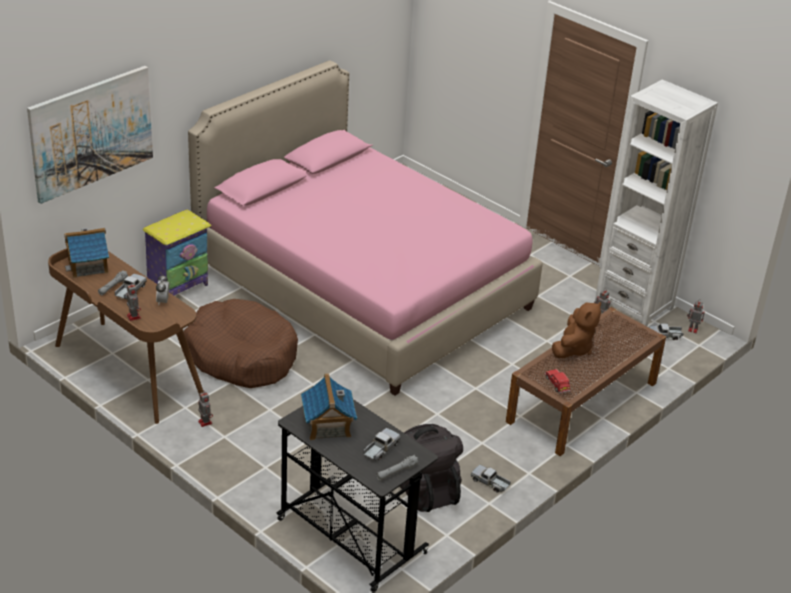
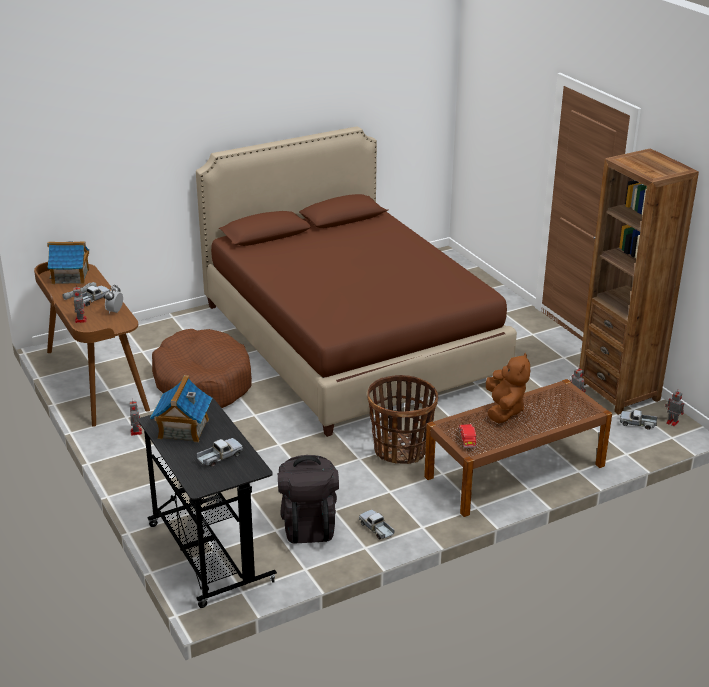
camera: 20 degrees right, 5 degrees down
(91, 133) = (89, 155): picture -> none
(180, 286) = (184, 320): nightstand -> none
(362, 287) = (349, 341): pink bed -> brown bed
(396, 472) = (221, 479): grey flashlight -> none
(470, 398) = (400, 450): none -> basket
(573, 348) = (504, 410): brown plush toy -> brown plush toy turned 45 degrees counterclockwise
(634, 305) = (618, 392): white bookcase -> brown bookcase

